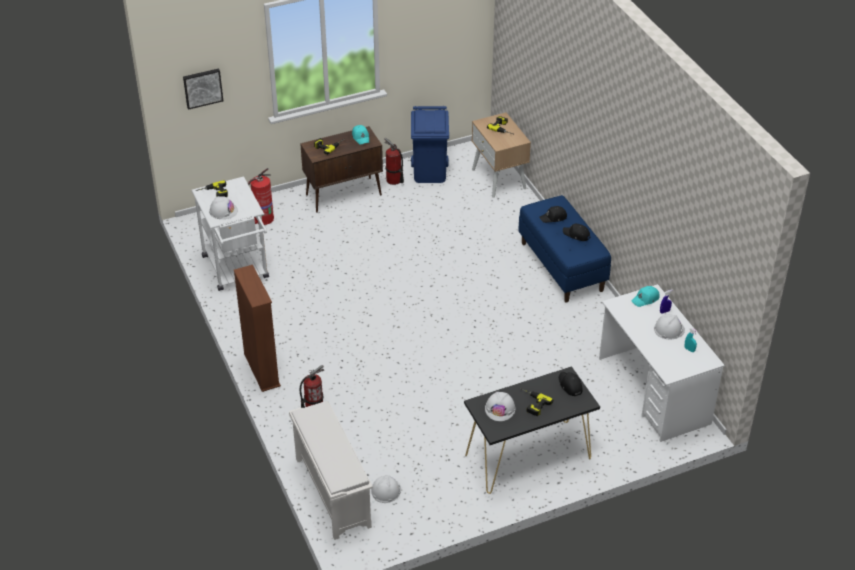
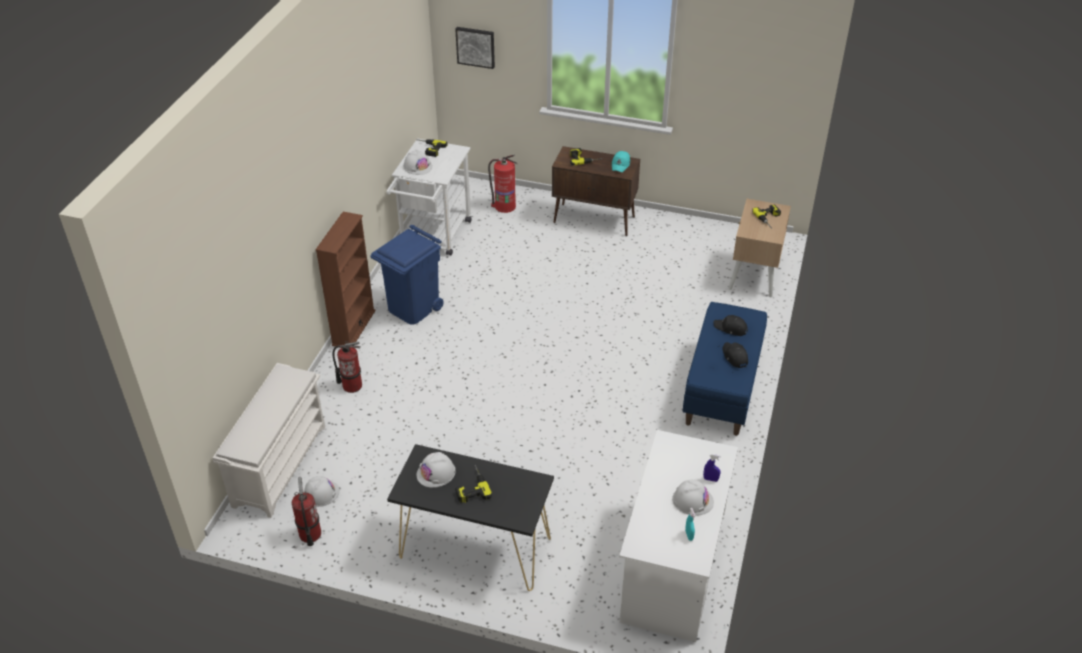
camera: 40 degrees right, 0 degrees up
(393, 180) = (653, 229): fire extinguisher -> fire extinguisher (310, 534)
(430, 173) = (694, 238): blue trash can -> blue trash can (413, 308)
(570, 385) = (528, 493): black cap -> none
(645, 299) = (705, 454): turquoise cap -> none

